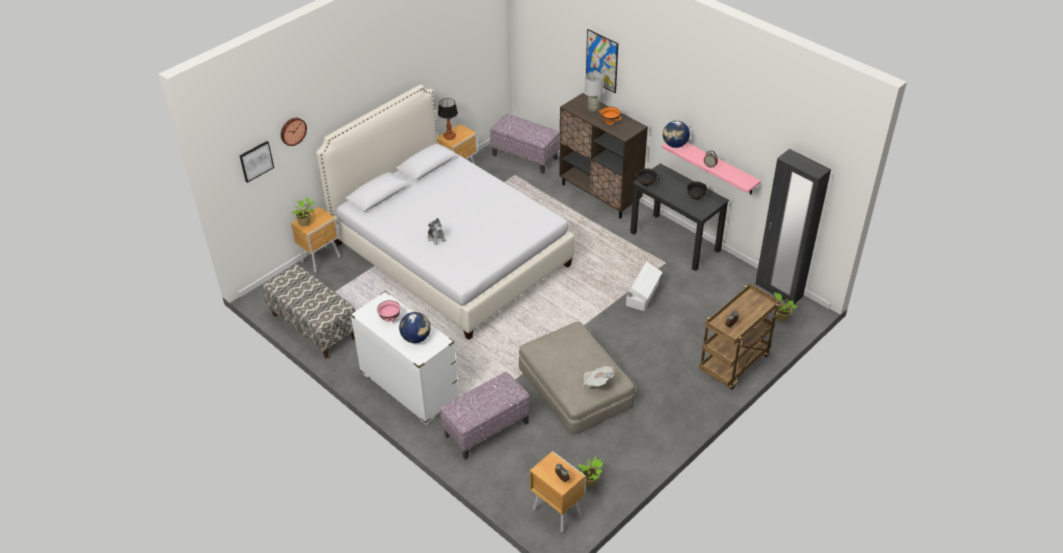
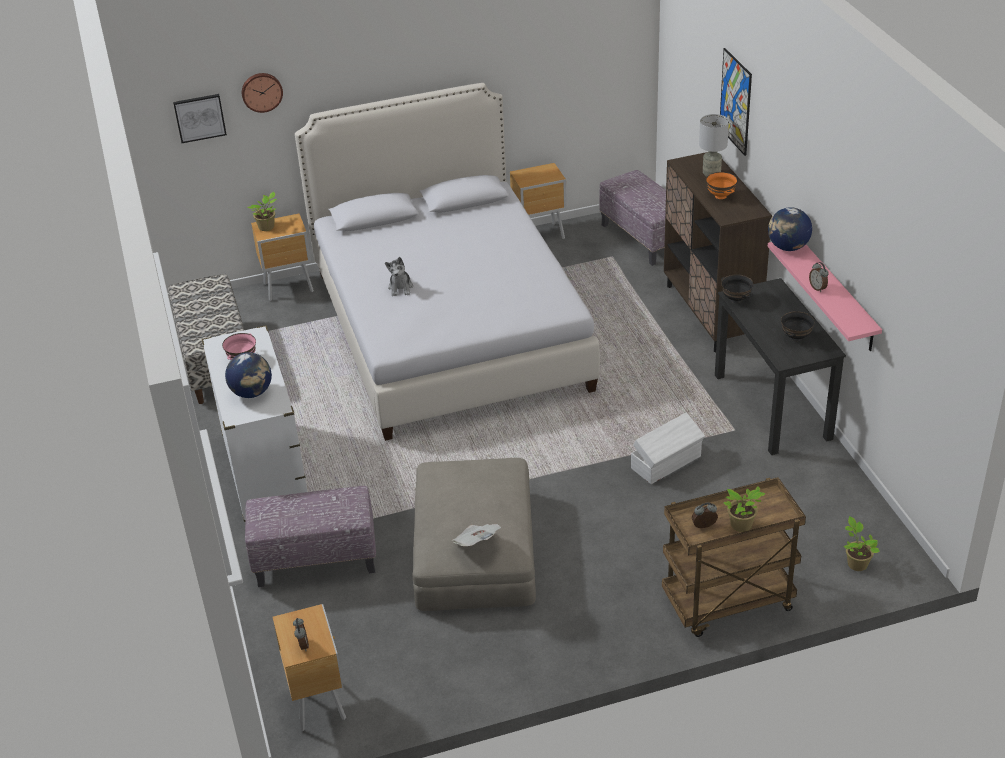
camera: 30 degrees right, 5 degrees down
(449, 136) = (527, 175): table lamp -> none
(590, 482) = (393, 682): potted plant -> potted plant (742, 525)
(778, 290) = (882, 524): black wardrobe -> none

